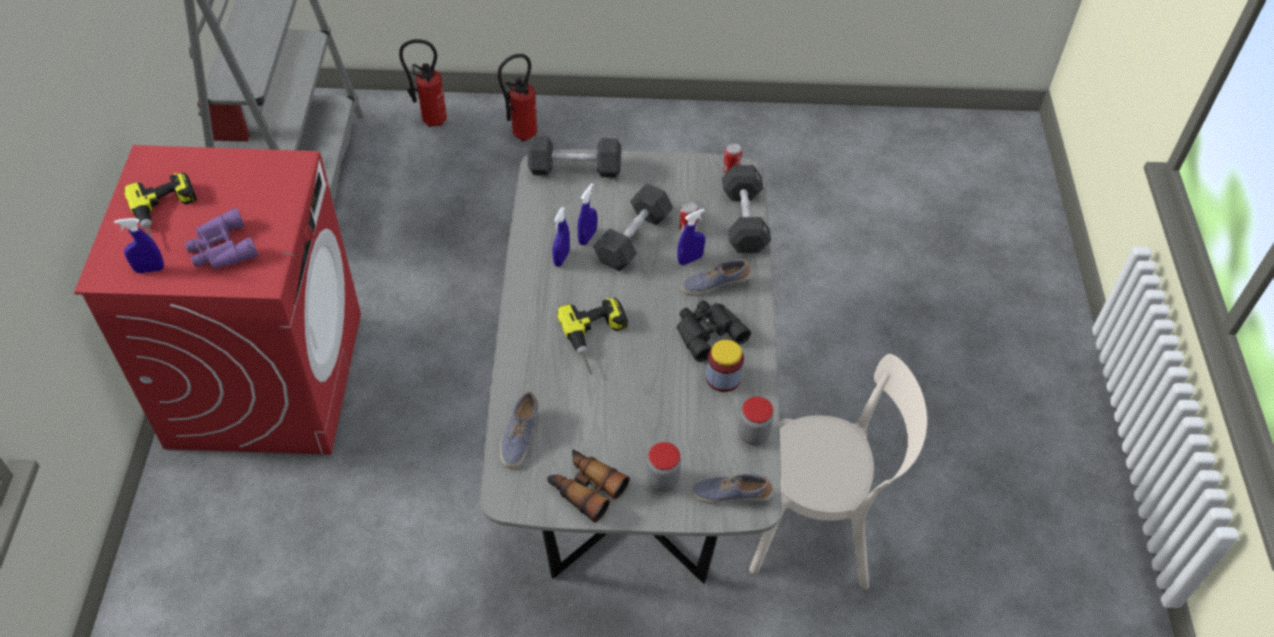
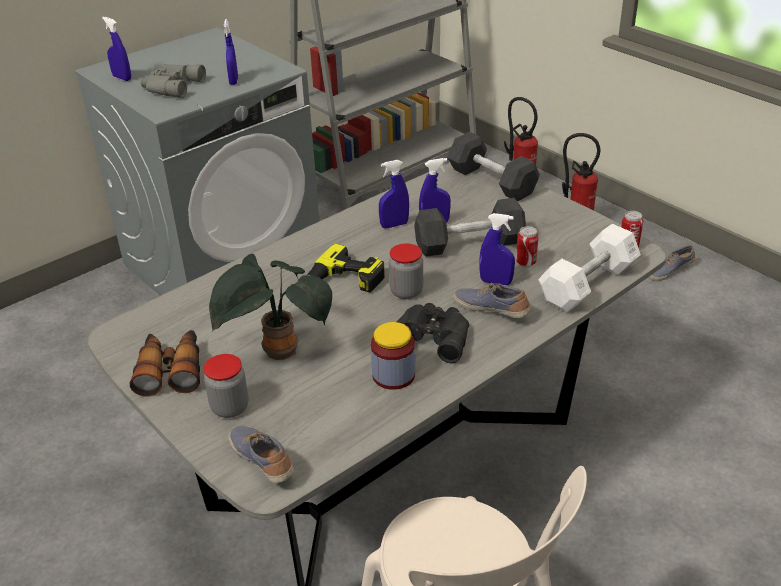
camera: 50 degrees right, 15 degrees down
(167, 213) = (176, 60): power drill -> none
(220, 249) = (171, 87): purple binoculars -> grey binoculars
(266, 378) = (223, 263): red washing machine -> grey washing machine
(272, 204) = (234, 81): none -> blue spray bottle
(519, 436) = (186, 306): shoe -> shoe (669, 271)
(634, 420) = (277, 353): none -> potted plant
(744, 220) = (588, 284): black dumbbell -> white dumbbell
(753, 434) = (352, 433): jar -> jar (406, 291)

